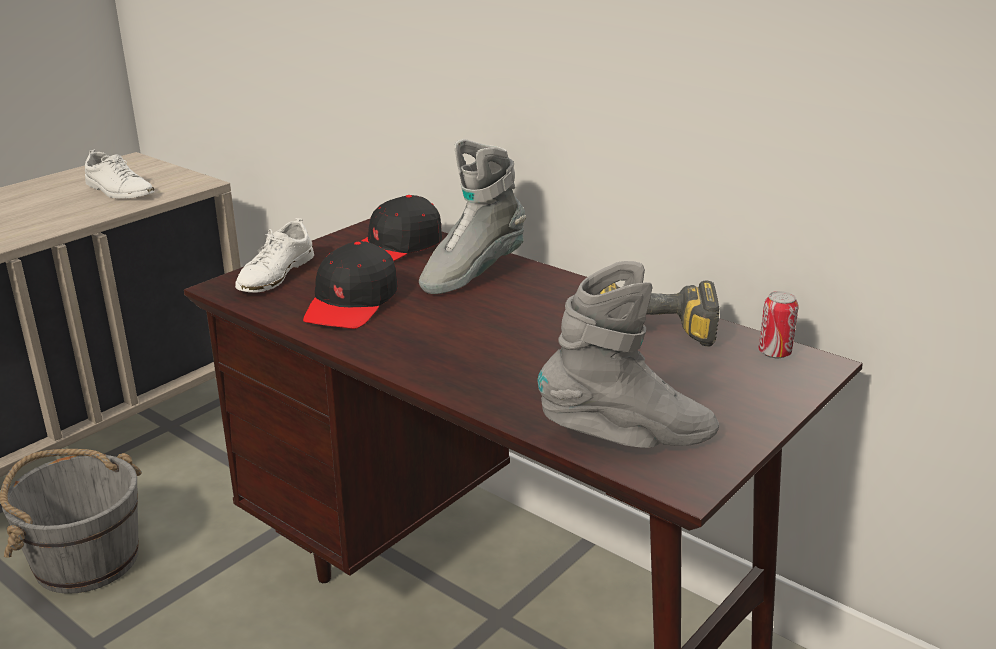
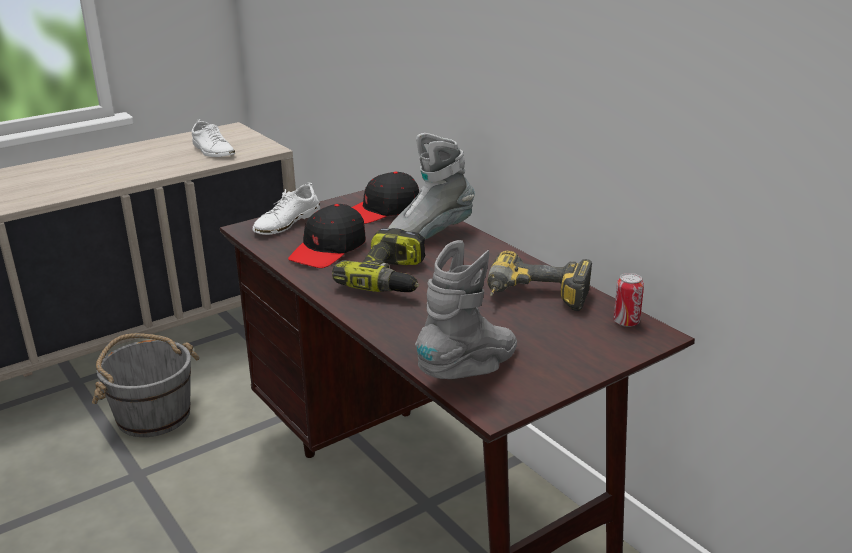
camera: 15 degrees right, 0 degrees up
(456, 332) = (391, 278): none -> power drill
(627, 439) = (470, 371): grey boot -> grey boot turned 60 degrees counterclockwise

